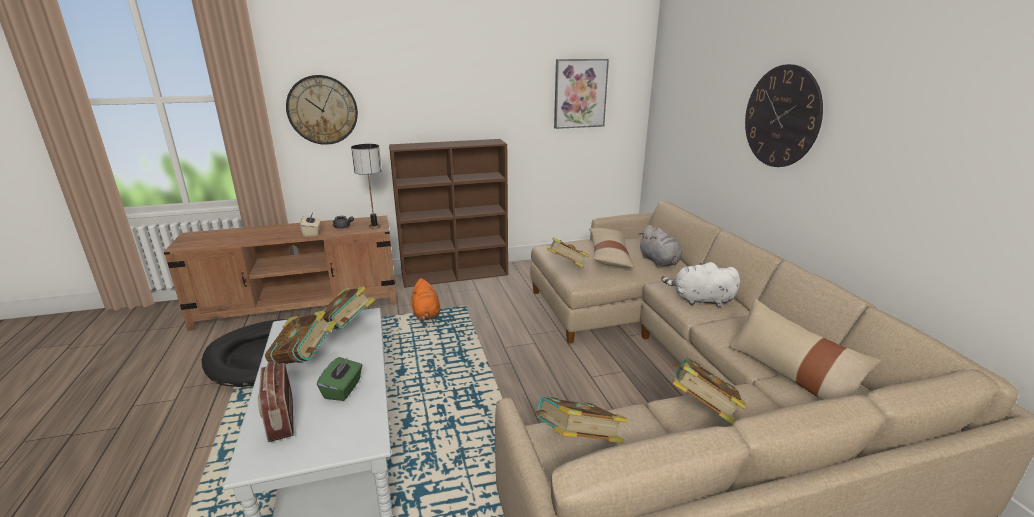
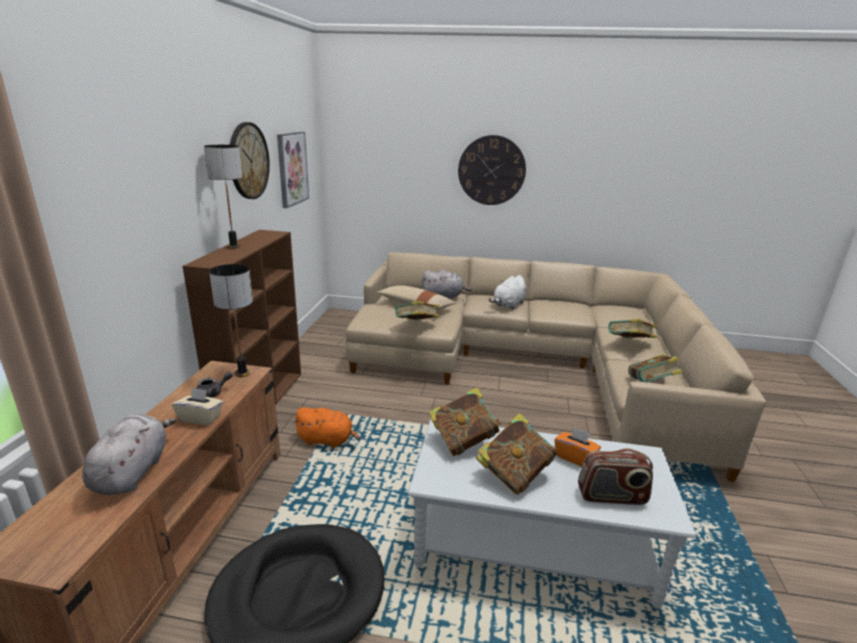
camera: 65 degrees left, 0 degrees up
(253, 236) = (133, 471): none -> grey plush toy
(322, 110) = (103, 236): wall clock -> wall clock (248, 161)
(343, 389) = (575, 457): green tissue box -> orange tissue box
(444, 142) = (233, 246): none -> table lamp
(789, 374) = (601, 315): beige pillow -> none

